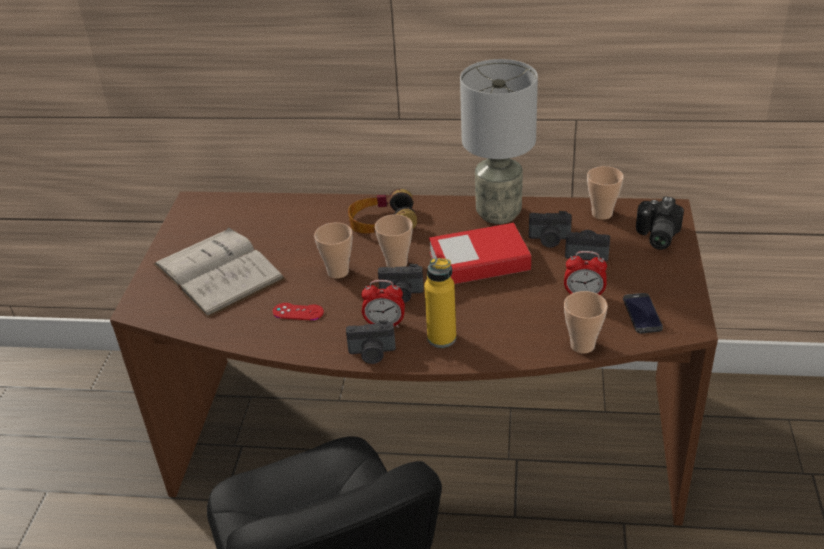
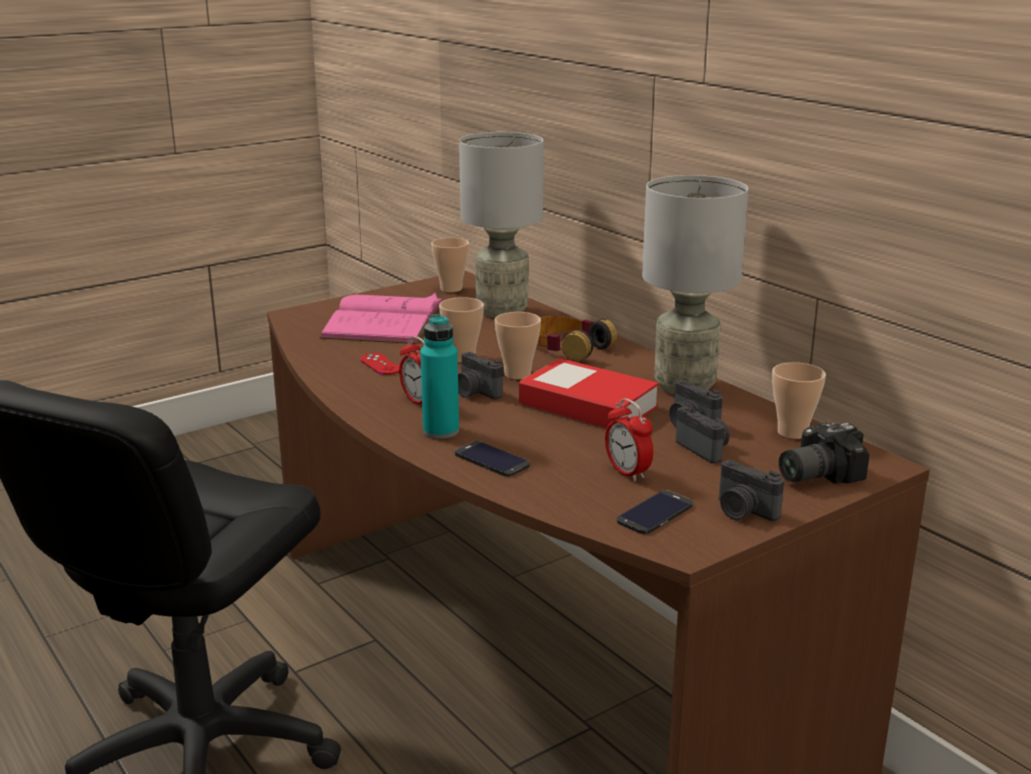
camera: 45 degrees right, 15 degrees down
(218, 271) = (384, 319): white book -> pink book
(284, 215) = (503, 311): none -> grey table lamp
(372, 354) = (370, 412): camera -> camera (743, 511)
(441, 338) = (441, 431): yellow bottle -> turquoise bottle
(507, 338) = (492, 460): none -> phone
(582, 345) = (542, 500): cup -> cup (451, 289)

